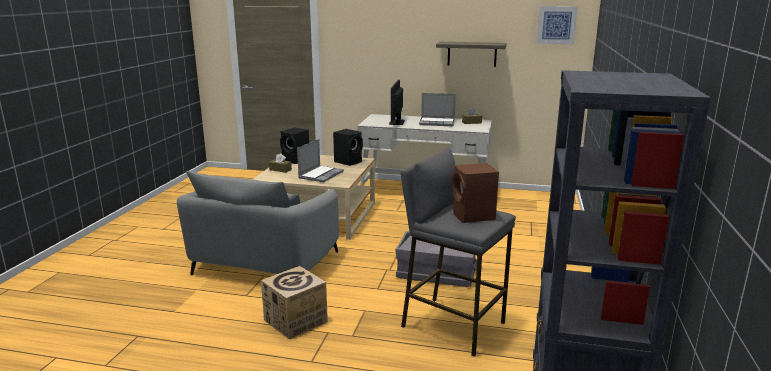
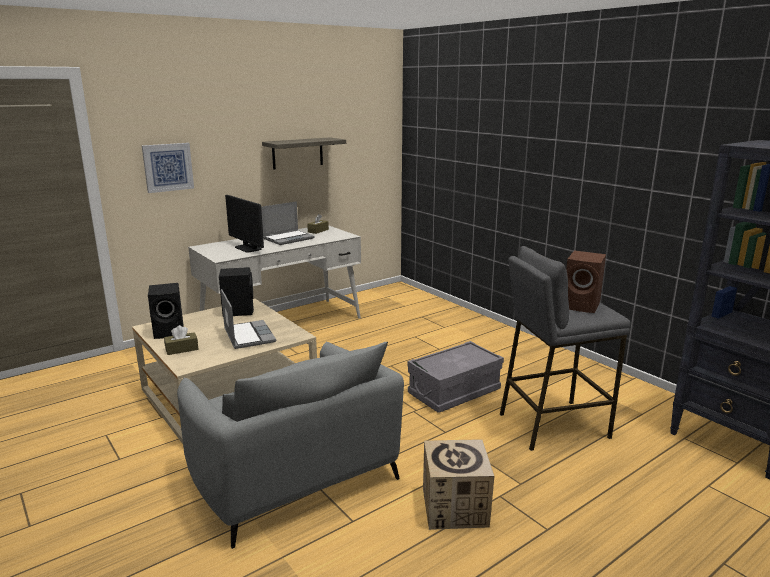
camera: 50 degrees left, 0 degrees up
(556, 25) = (371, 115): picture -> picture (168, 167)

